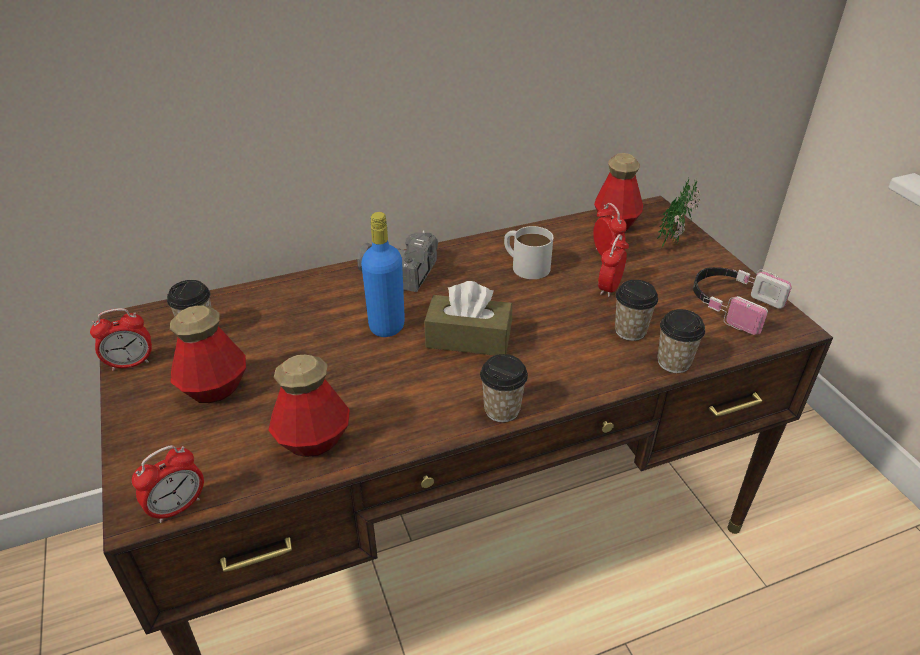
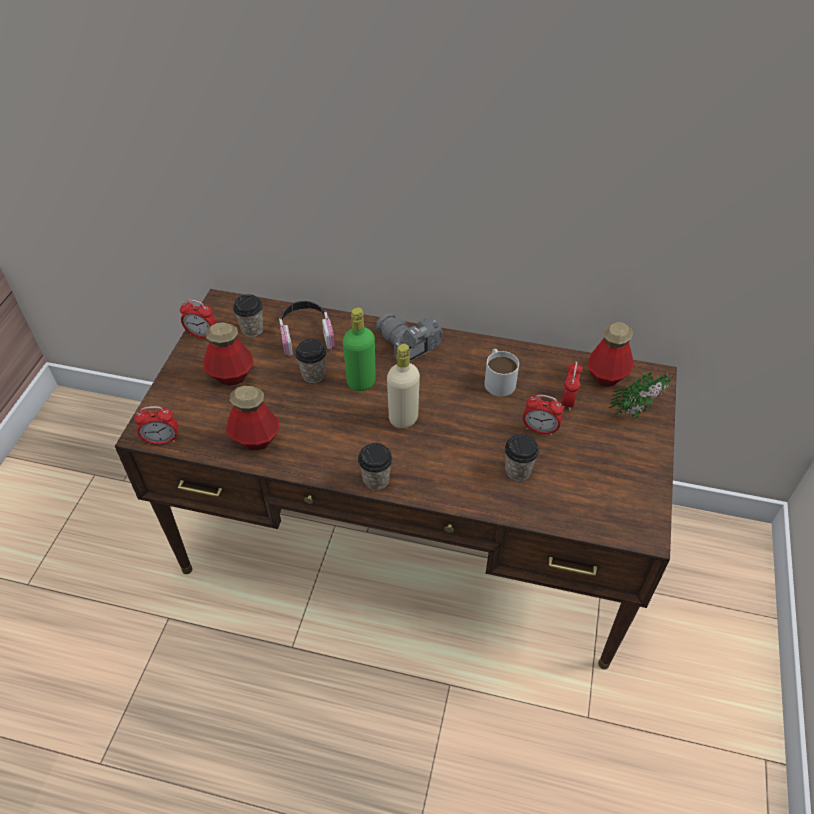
camera: 35 degrees right, 10 degrees up
(387, 326) = (361, 382): blue bottle -> green bottle
(468, 338) = (403, 418): brown tissue box -> beige bottle
(609, 288) = (540, 429): alarm clock -> alarm clock turned 135 degrees counterclockwise
(673, 362) = (522, 510): cup -> cup (313, 375)
(732, 305) = (618, 492): headphones -> headphones (306, 333)

